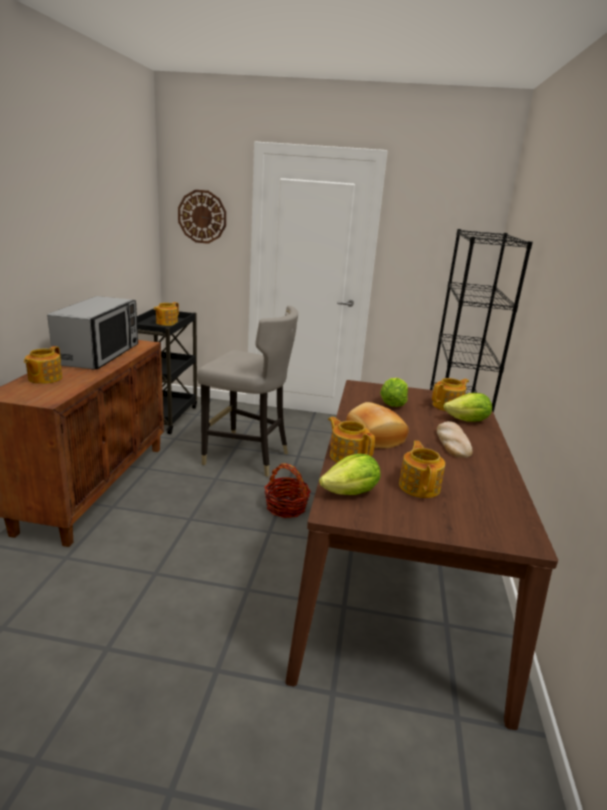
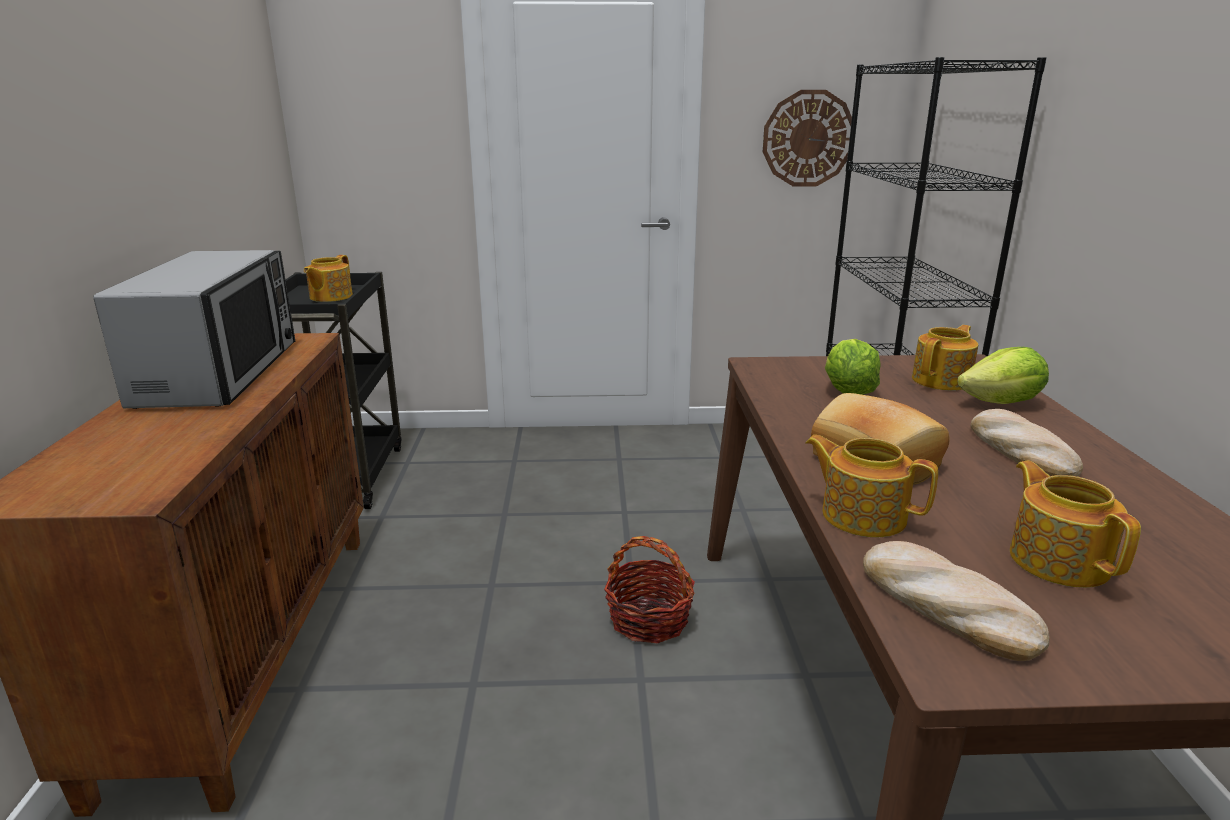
camera: 10 degrees left, 0 degrees up
(44, 378) = (110, 443): teapot -> none
(202, 216) = (368, 88): wall clock -> wall clock (808, 139)
(247, 457) = (534, 530): grey stool -> none
(351, 493) = (945, 606): lettuce -> bread

